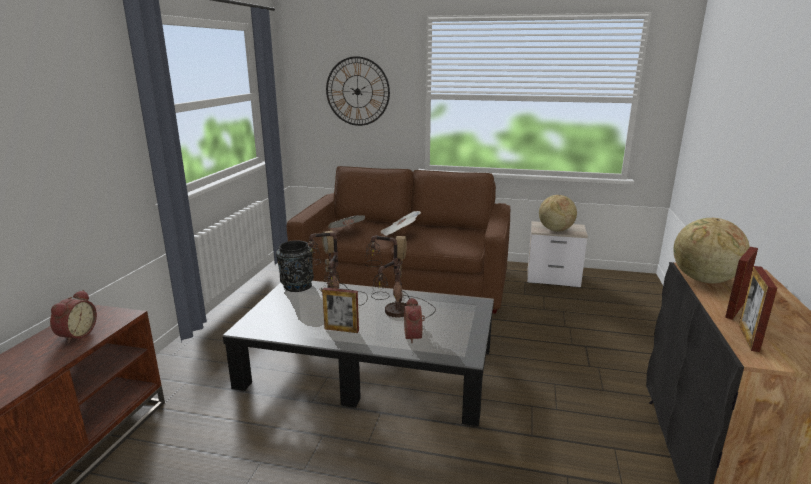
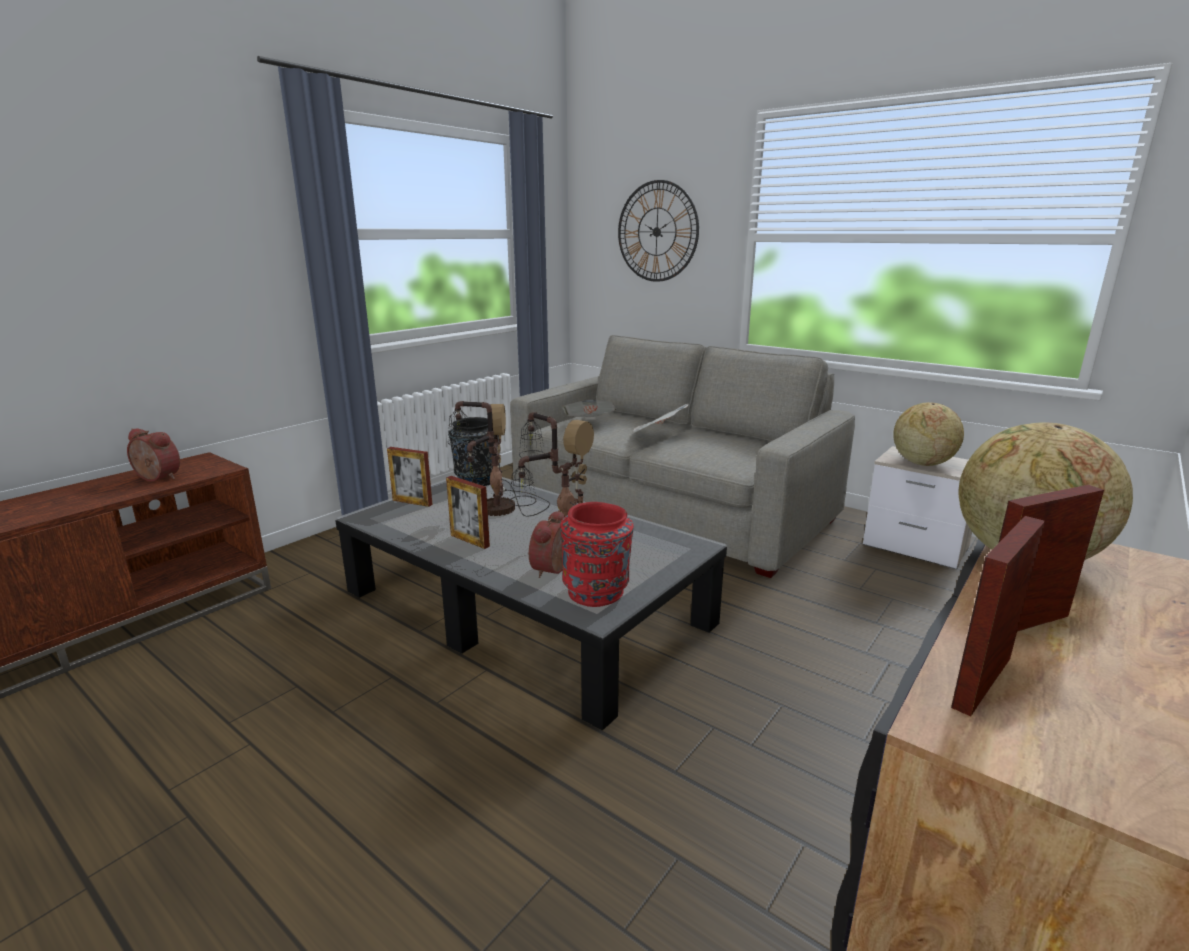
camera: 25 degrees right, 0 degrees up
(76, 335) = (156, 478): alarm clock -> alarm clock turned 105 degrees counterclockwise
(269, 311) = (412, 502): none -> picture frame
(404, 280) = (672, 508): brown sofa -> grey sofa
(454, 344) = (597, 593): none -> red vase

